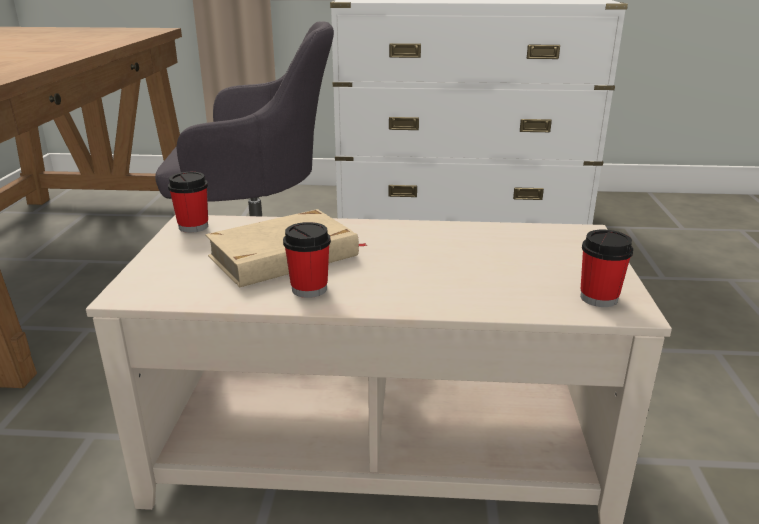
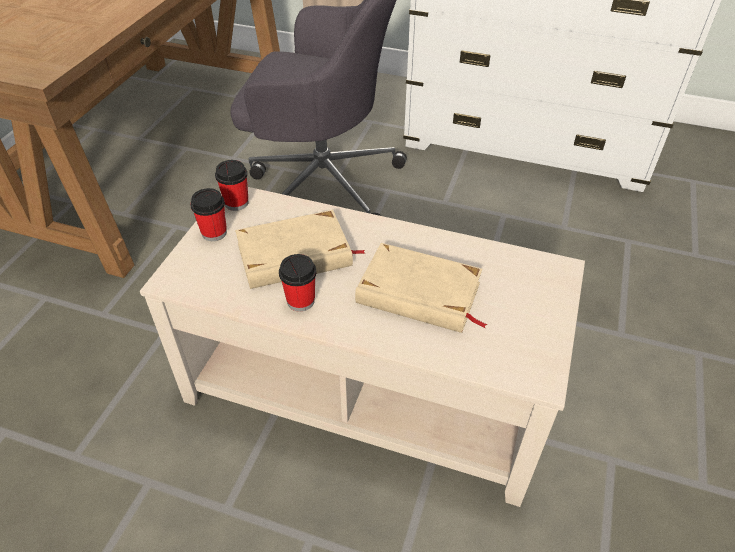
camera: 15 degrees right, 20 degrees up
(448, 266) = (419, 294): none -> beige book
(598, 298) = (523, 358): cup -> cup (214, 233)

